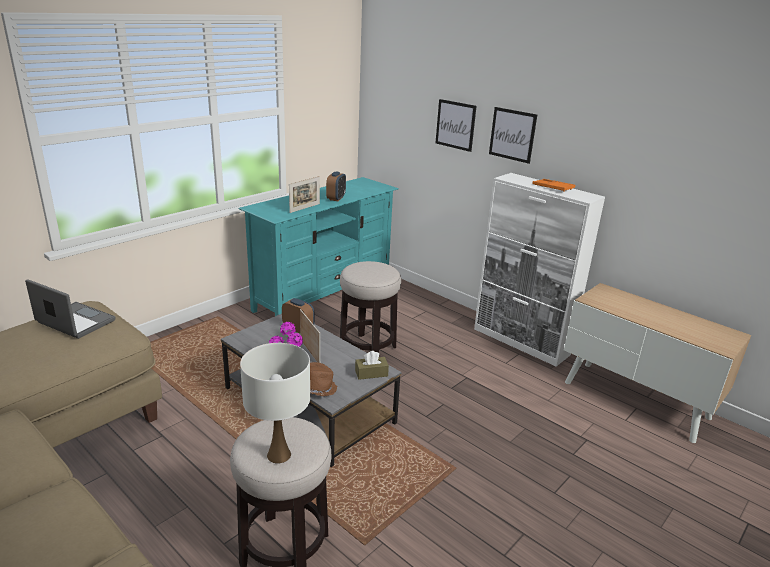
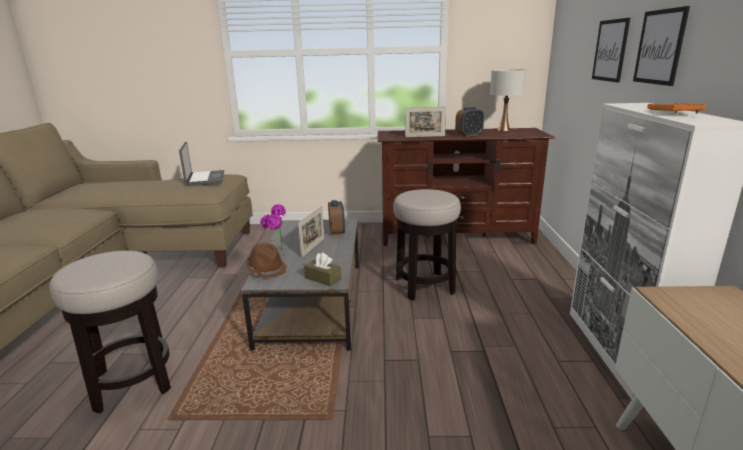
camera: 50 degrees right, 5 degrees down
(278, 454) = (82, 270): white table lamp -> white table lamp (503, 130)
(323, 294) = (456, 236): turquoise tv stand -> brown tv stand

